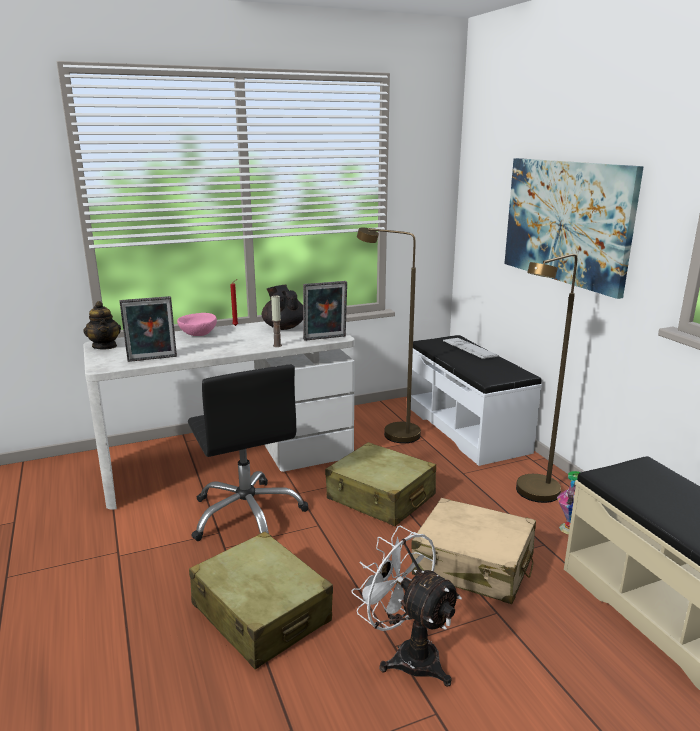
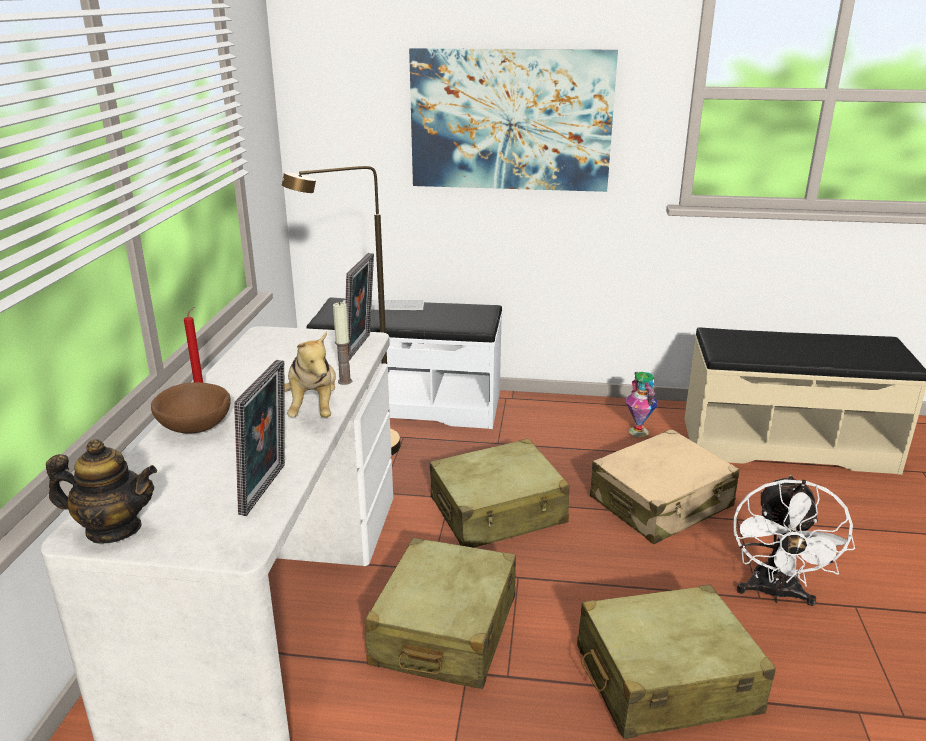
camera: 60 degrees left, 5 degrees up
(198, 334) = (194, 428): pink bowl -> brown bowl
(239, 347) = (313, 408): none -> plush toy
(247, 514) = (444, 631): black office chair -> beige suitcase
(284, 327) = (269, 360): black teapot -> none
(407, 654) = (775, 594): white fan -> white fan turned 60 degrees counterclockwise
(532, 496) = (573, 425): brown floor lamp -> none

